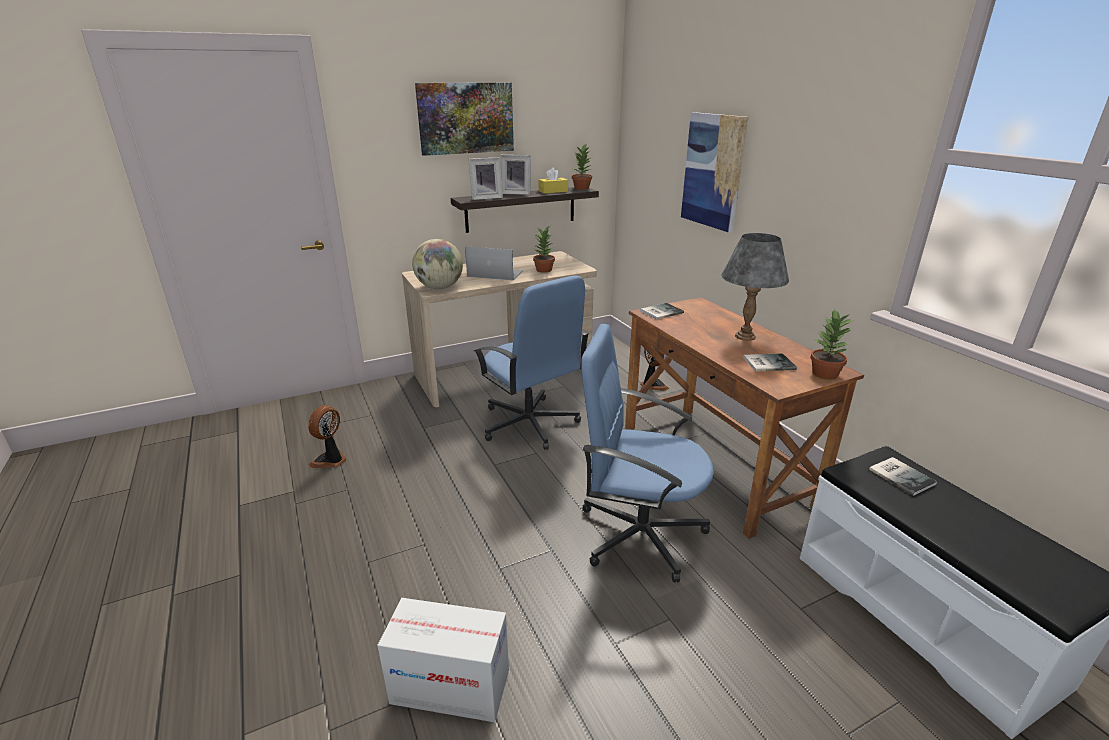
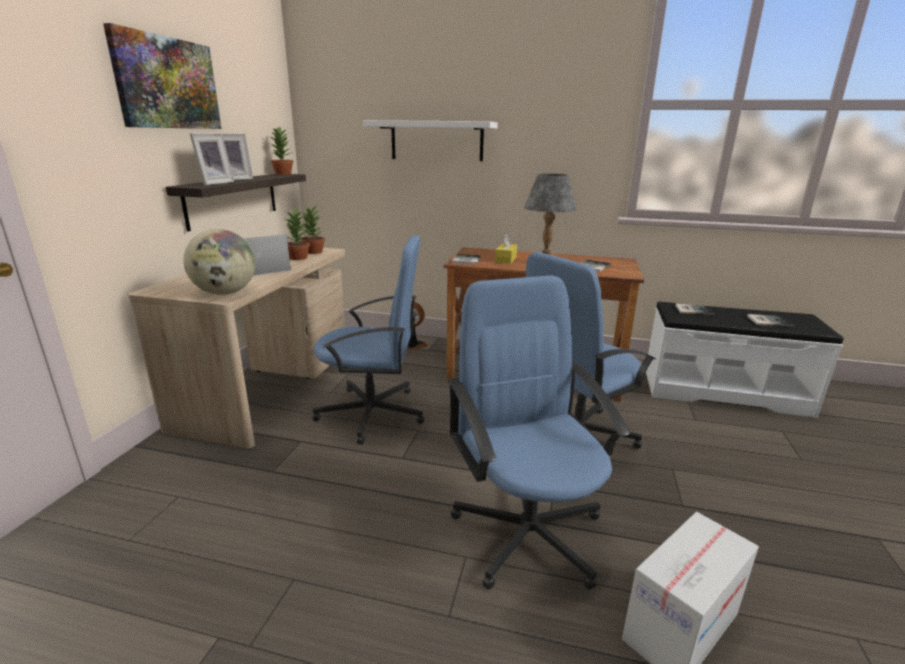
camera: 50 degrees left, 5 degrees down
(330, 460) = (211, 570): fan -> none
(477, 561) = (528, 532): none -> blue office chair
(553, 191) = (265, 176): yellow tissue box -> yellow tissue box (506, 259)
(713, 171) = (436, 141): picture -> white shelf
(824, 374) = (625, 263): potted plant -> potted plant (314, 252)
(987, 544) = (767, 321): none -> book

